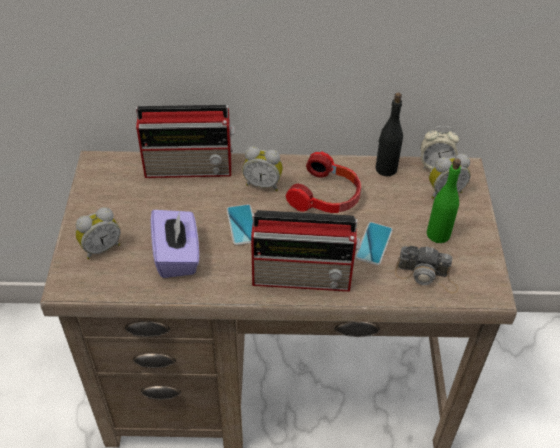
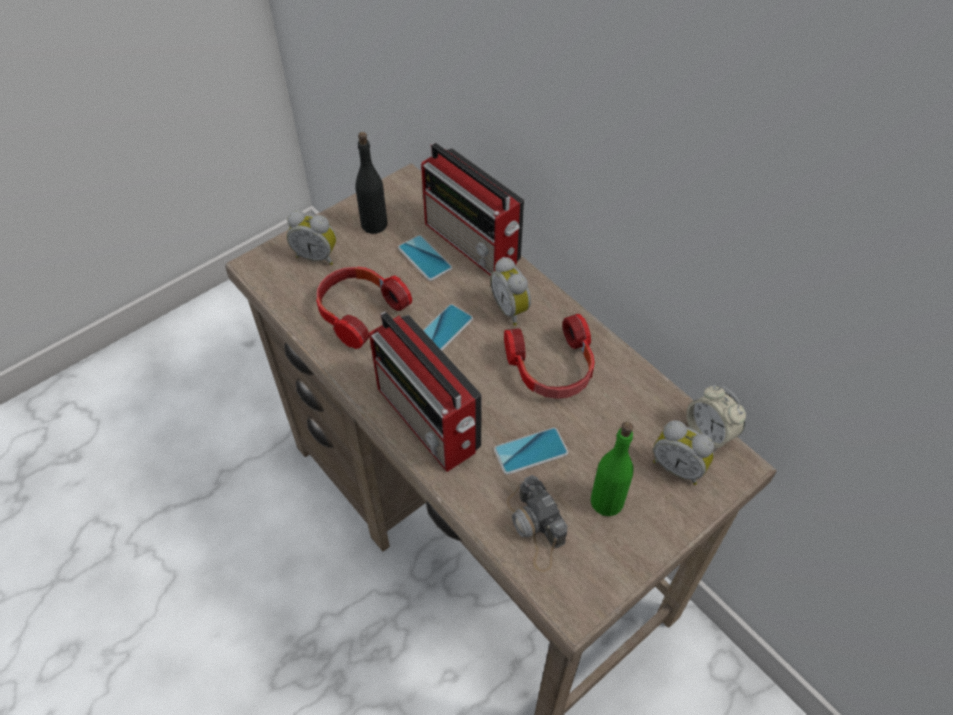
camera: 50 degrees right, 5 degrees up
(173, 196) = (425, 258): none -> phone
(177, 256) = (358, 311): purple tissue box -> headphones
(386, 168) = (649, 392): black bottle -> black bottle (374, 224)

